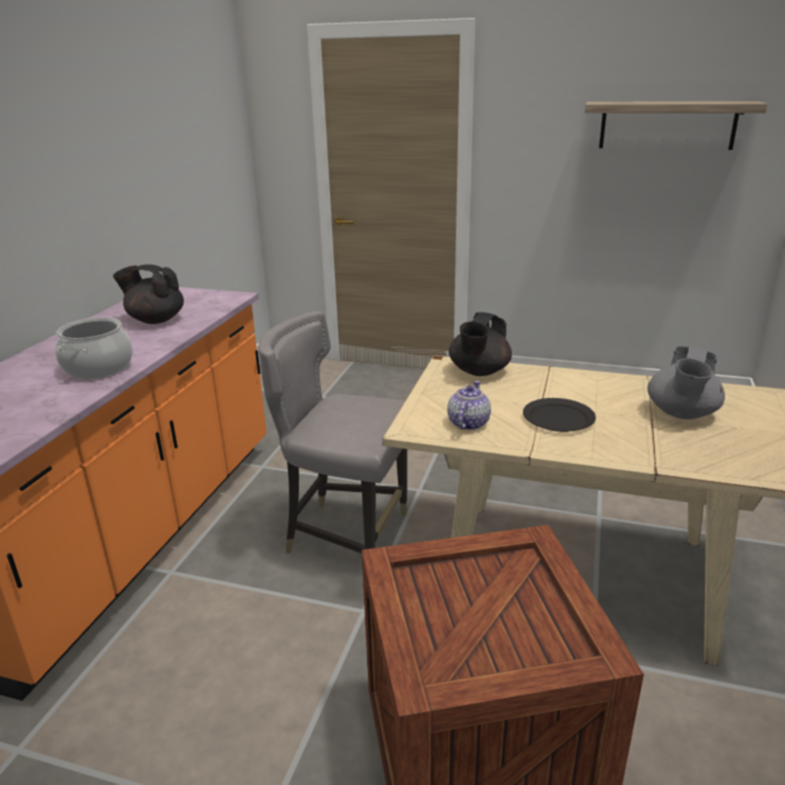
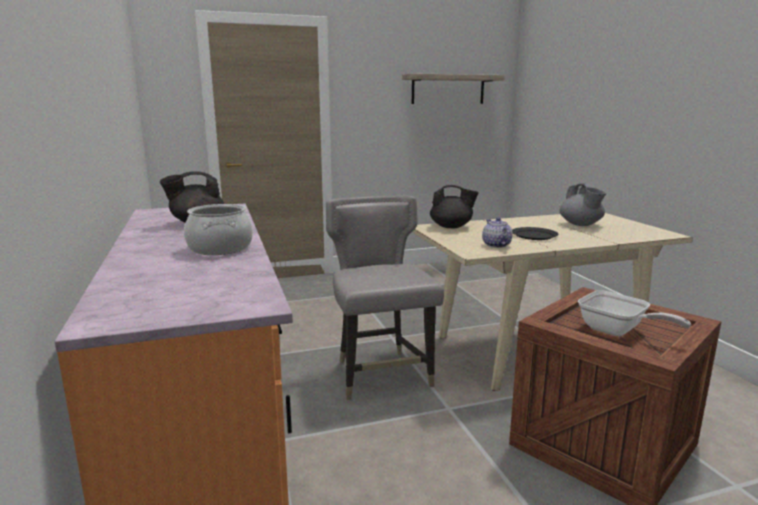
camera: 35 degrees left, 10 degrees down
(348, 536) = (381, 375): grey chair -> grey chair turned 90 degrees clockwise
(462, 618) = (617, 331): none -> frying pan
(479, 372) = (451, 227): black teapot -> black teapot turned 75 degrees counterclockwise

